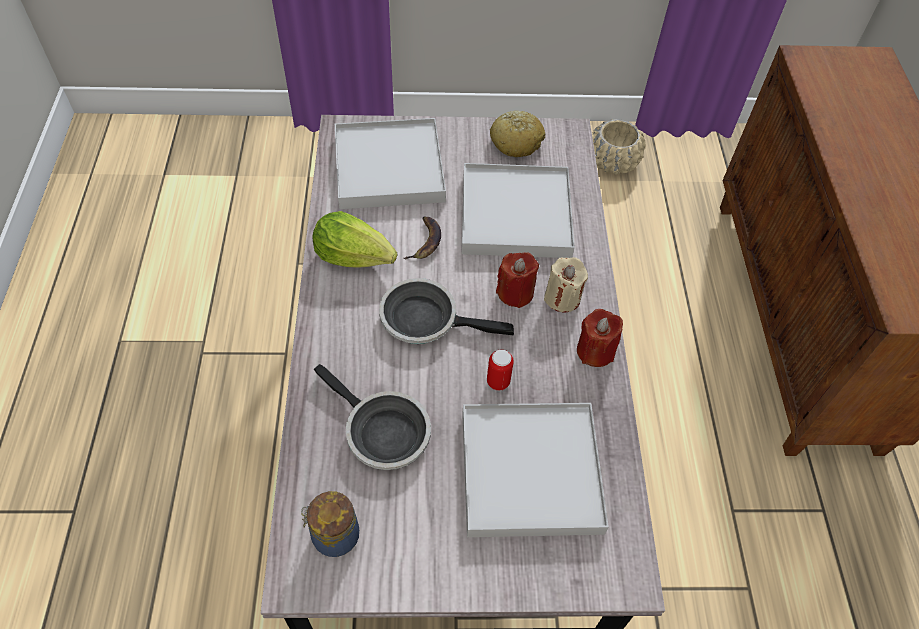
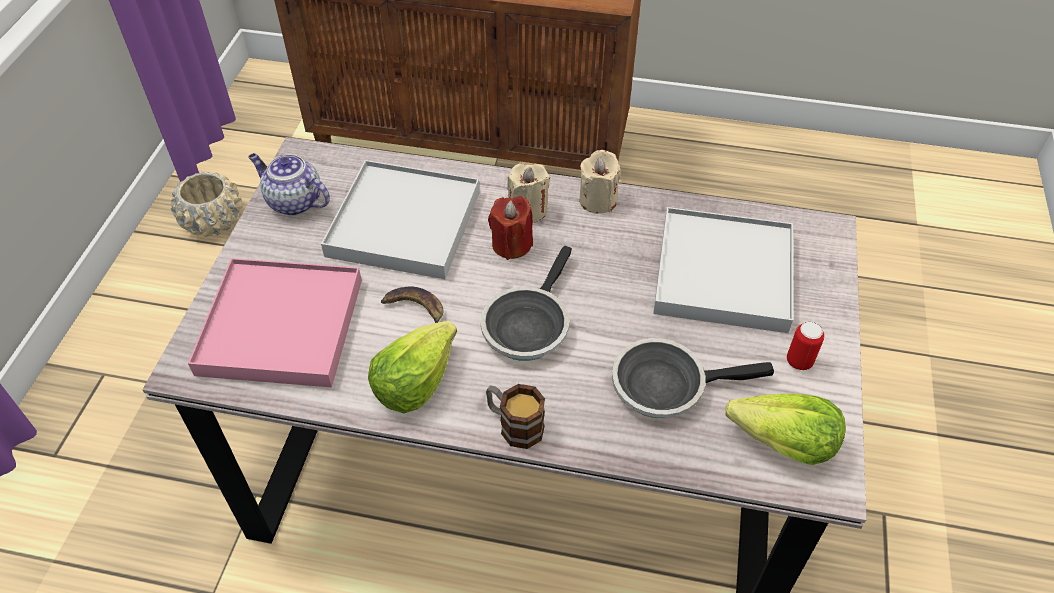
camera: 75 degrees left, 5 degrees down
(323, 327) = (514, 425): none -> mug
(333, 535) = (783, 443): jar -> lettuce
(382, 432) = (665, 385): frying pan -> frying pan turned 150 degrees counterclockwise
(388, 167) = (280, 327): white tray -> pink tray
(498, 381) = (619, 279): can -> can (799, 361)
(516, 142) = (293, 202): bread -> teapot
(595, 351) = (598, 200): red candle -> beige candle

